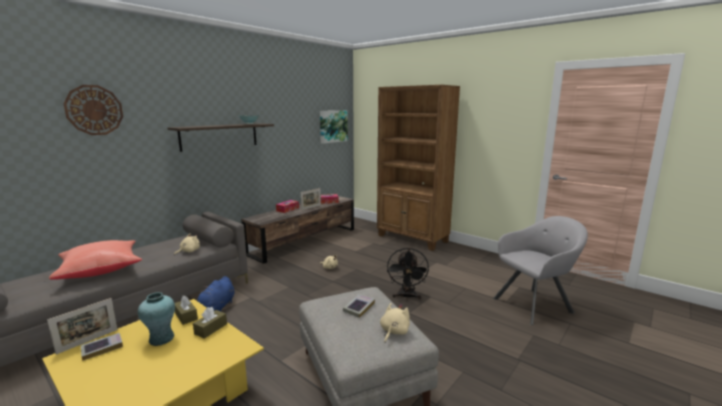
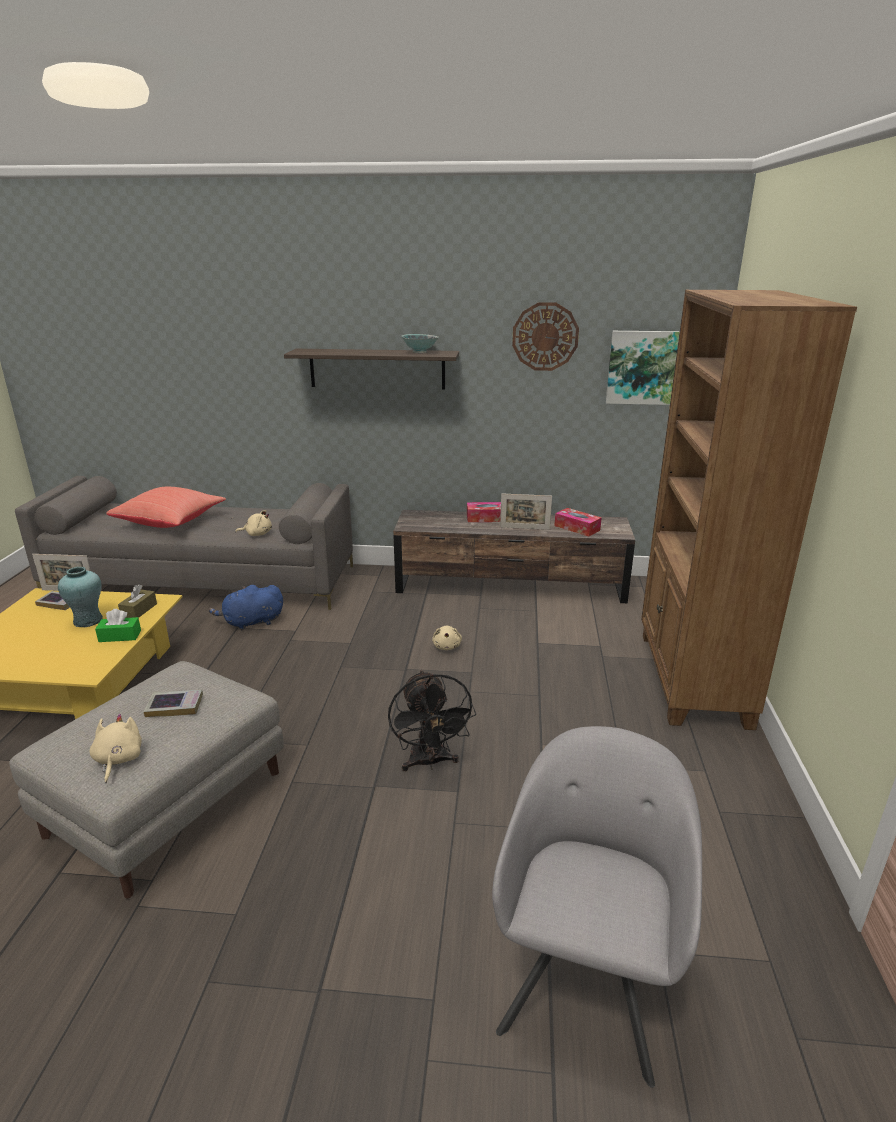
camera: 55 degrees right, 10 degrees up
(94, 110) = (207, 320): wall clock -> wall clock (545, 336)
(211, 329) = (120, 636): brown tissue box -> green tissue box
(393, 332) = (118, 760): beige plush toy -> beige plush toy turned 90 degrees counterclockwise
(406, 296) = (429, 762): black fan -> black fan turned 75 degrees counterclockwise
(535, 304) = (586, 974): grey armchair -> grey armchair turned 105 degrees counterclockwise

